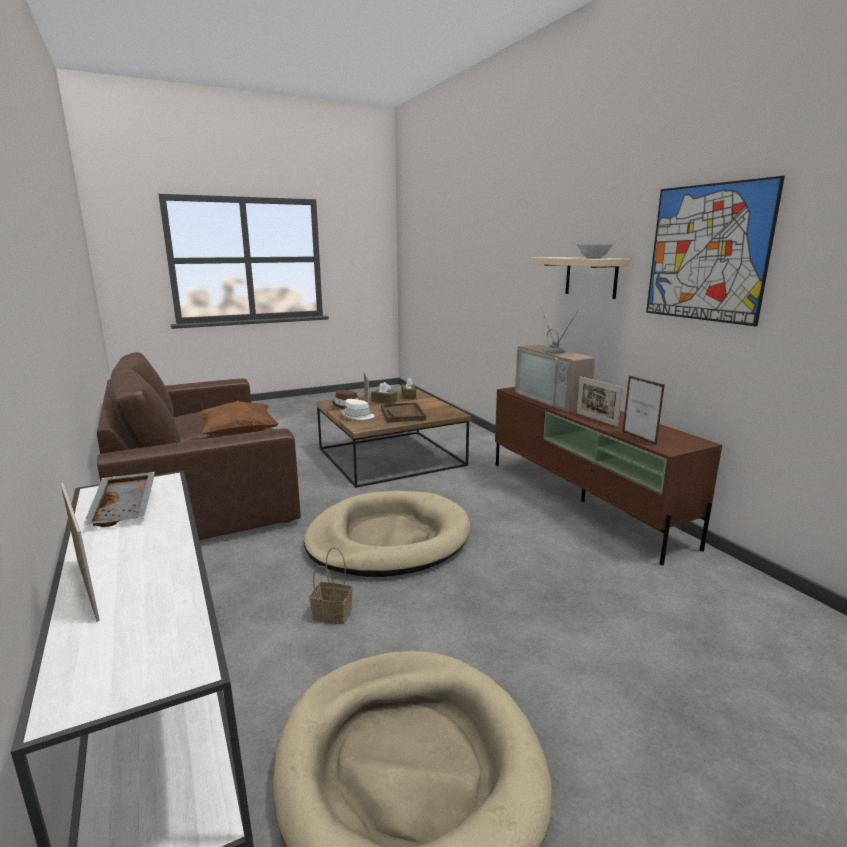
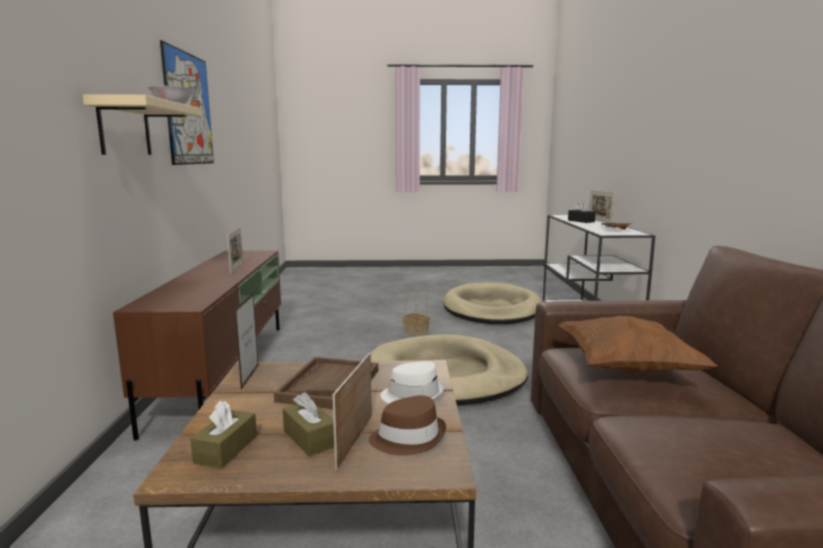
camera: 155 degrees left, 5 degrees down
(151, 576) = (581, 221): none -> black tissue box
(331, 614) = (512, 345): basket -> basket (417, 332)
(555, 400) = (196, 287): television -> none
(638, 438) = (258, 257): picture frame -> picture frame (250, 377)

